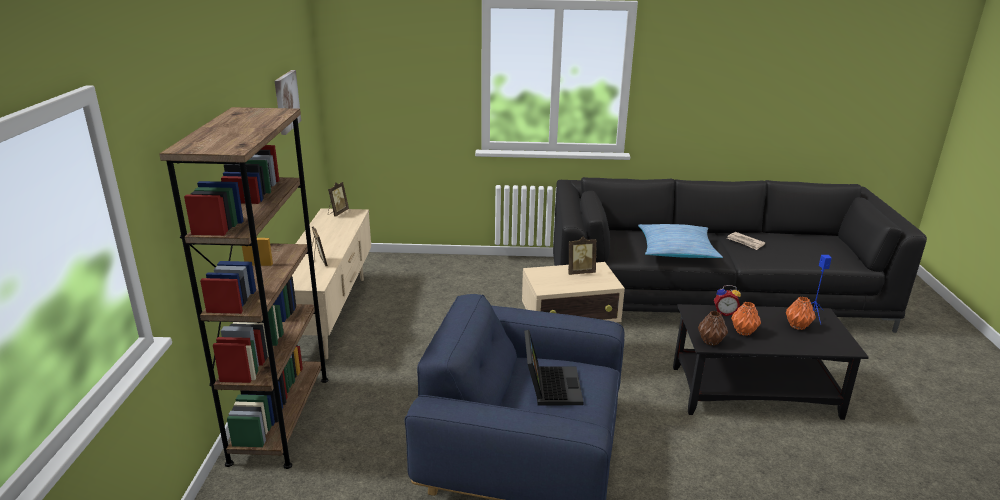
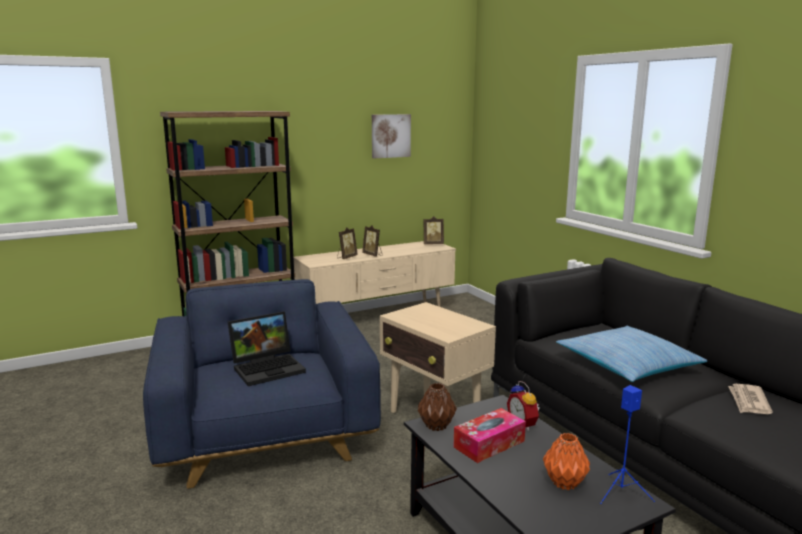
camera: 60 degrees right, 10 degrees down
(580, 272) = (453, 321): picture frame -> picture frame (373, 255)
(744, 332) = (489, 444): orange vase -> tissue box

